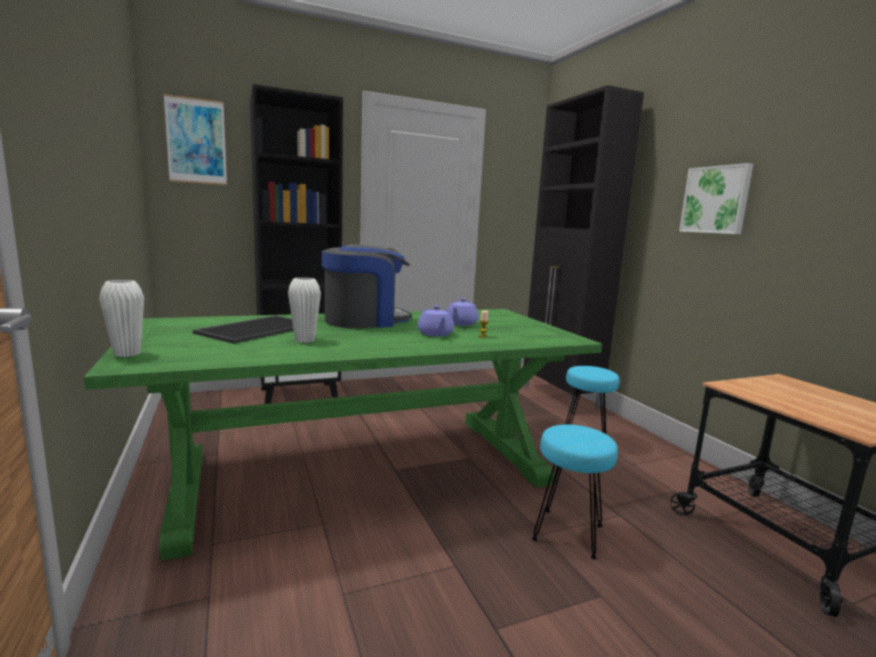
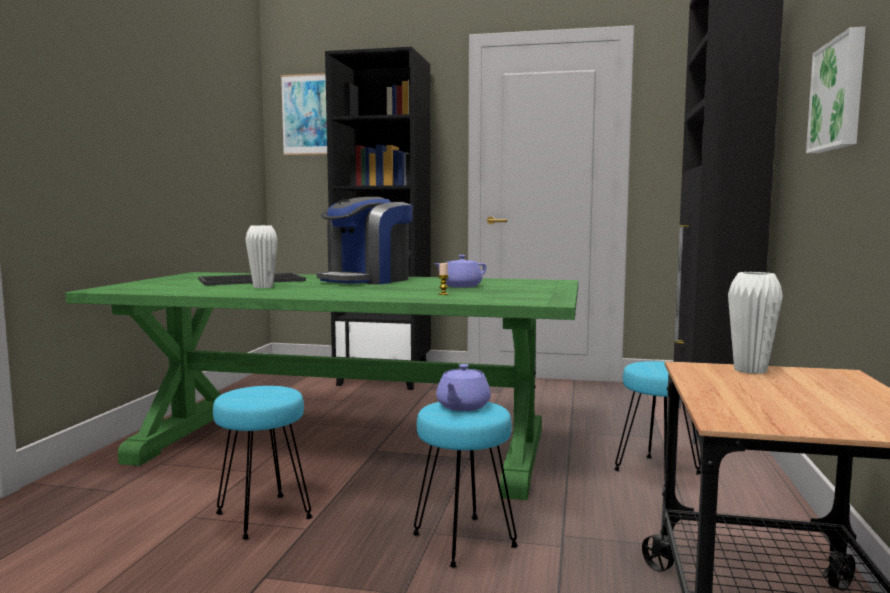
camera: 35 degrees right, 5 degrees down
(127, 354) = (121, 285): white vase -> white vase (750, 370)
(365, 321) = (367, 280): coffee machine -> coffee machine turned 120 degrees clockwise
(403, 568) = (262, 516): none -> turquoise stool
(435, 334) = (398, 290): purple teapot -> purple teapot (462, 406)

